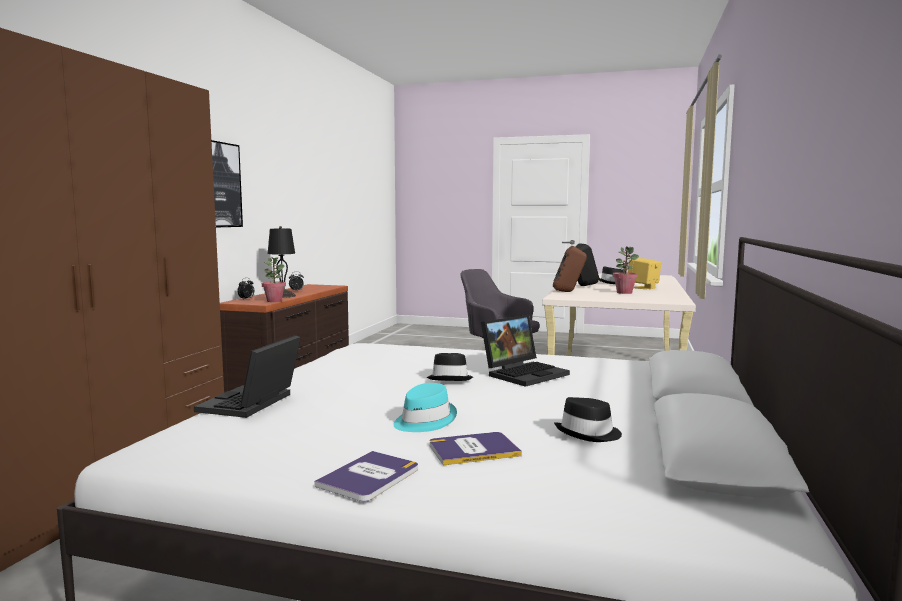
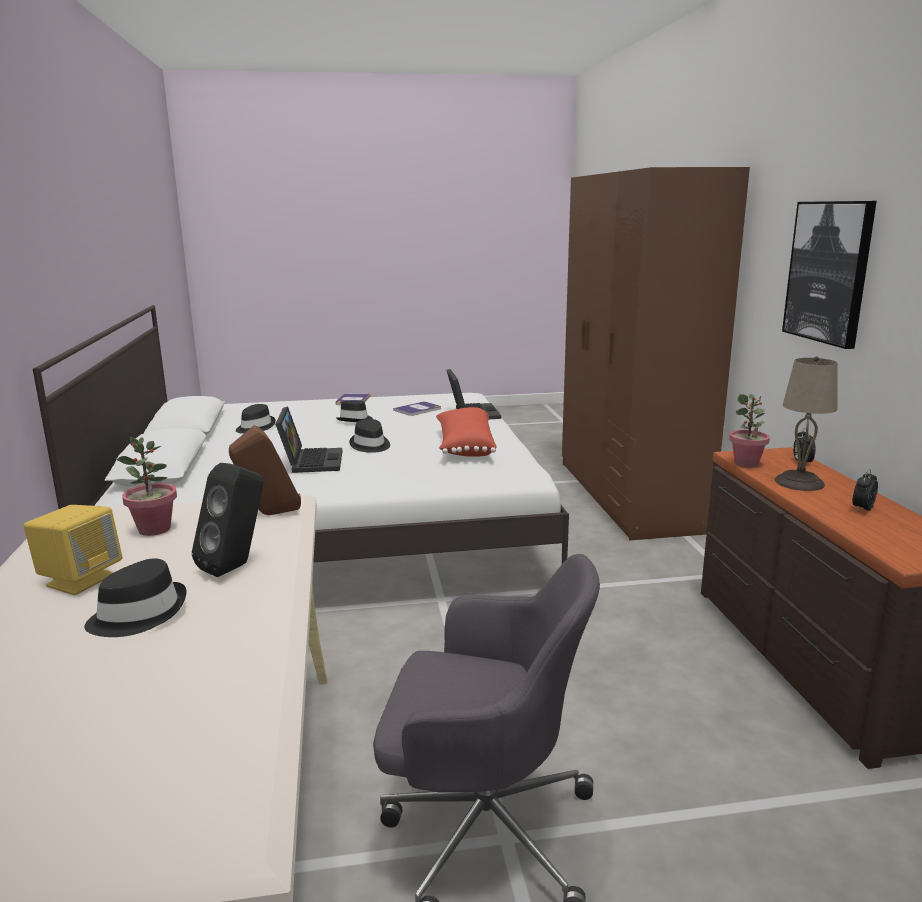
camera: 155 degrees right, 10 degrees up
(283, 296) = (799, 483): black table lamp -> beige table lamp
(359, 367) = (464, 447): none -> red pillow
(423, 421) = (355, 420): turquoise hat -> black hat
(473, 449) = (316, 413): book -> book (417, 409)
(524, 373) = (310, 461): laptop -> laptop turned 150 degrees clockwise

